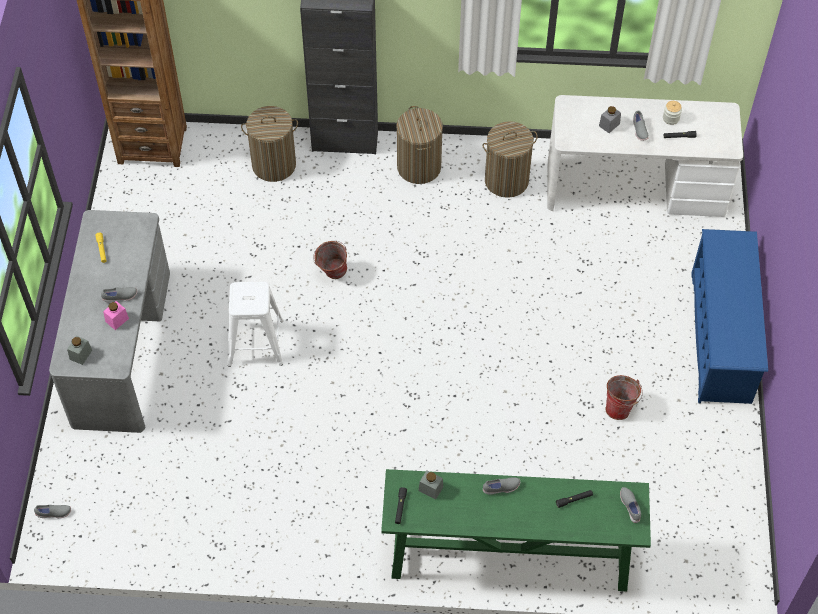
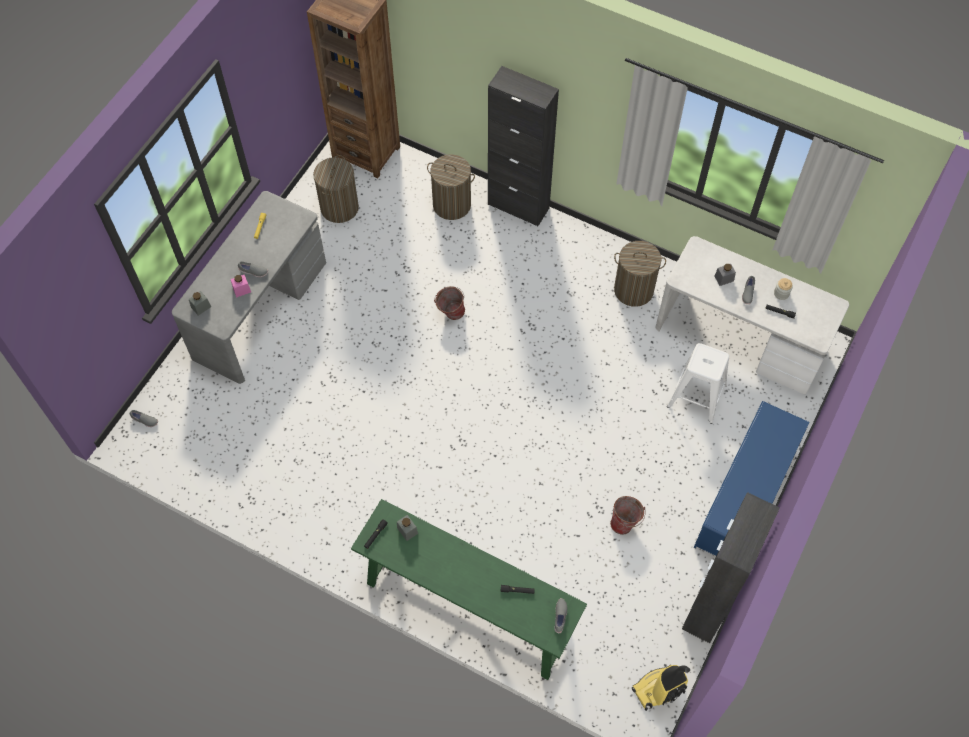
camera: 25 degrees right, 5 degrees up
(255, 343) = (361, 347): white stool -> white stool (696, 396)
(419, 167) = (567, 250): laundry basket -> laundry basket (339, 207)
(501, 488) = (463, 555): grey shoe -> none
(738, 552) = (659, 689): none -> vacuum cleaner
(743, 453) = (708, 607): none -> black cabinet

